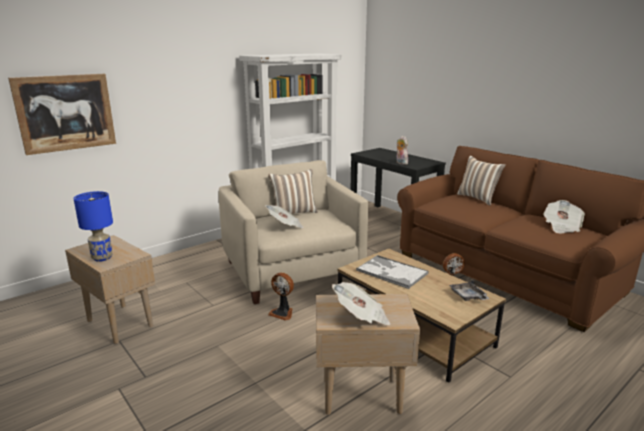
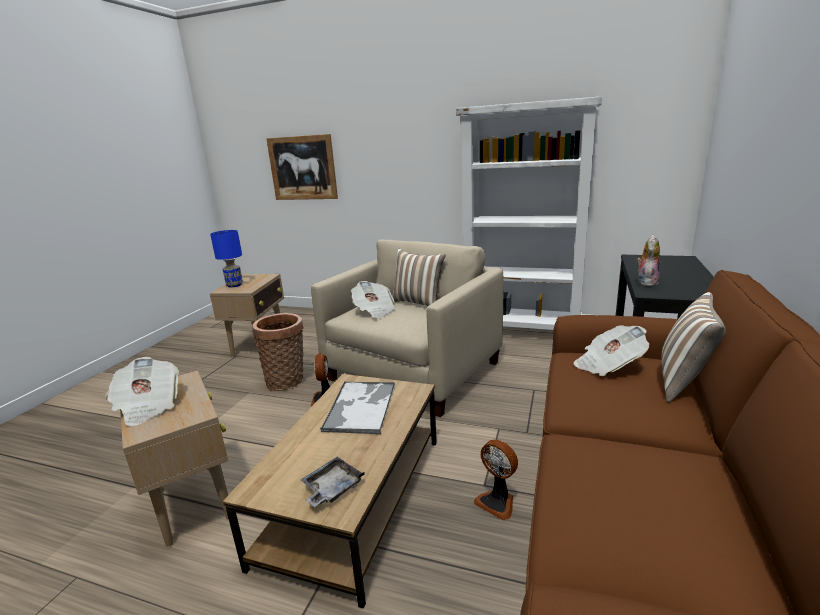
camera: 60 degrees right, 0 degrees up
(227, 322) = (287, 381): none -> basket
(561, 227) = (692, 520): newspaper -> newspaper (608, 365)

